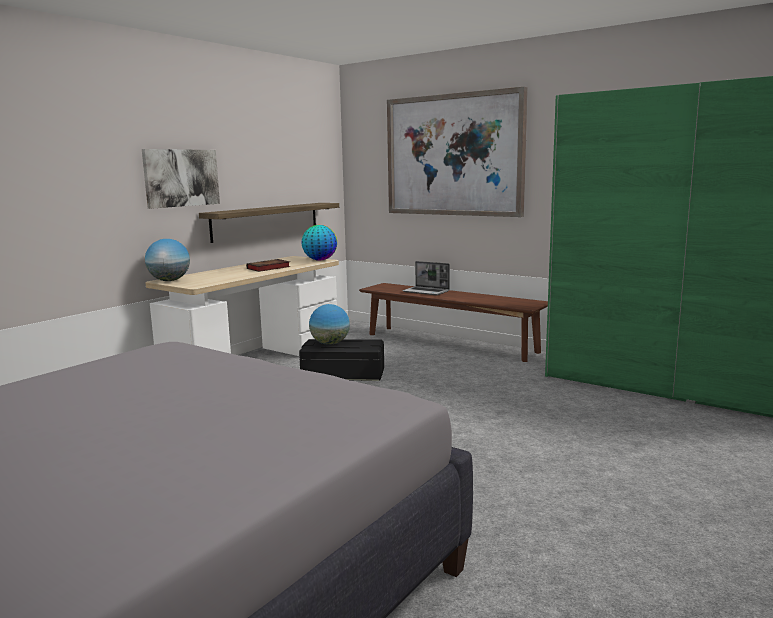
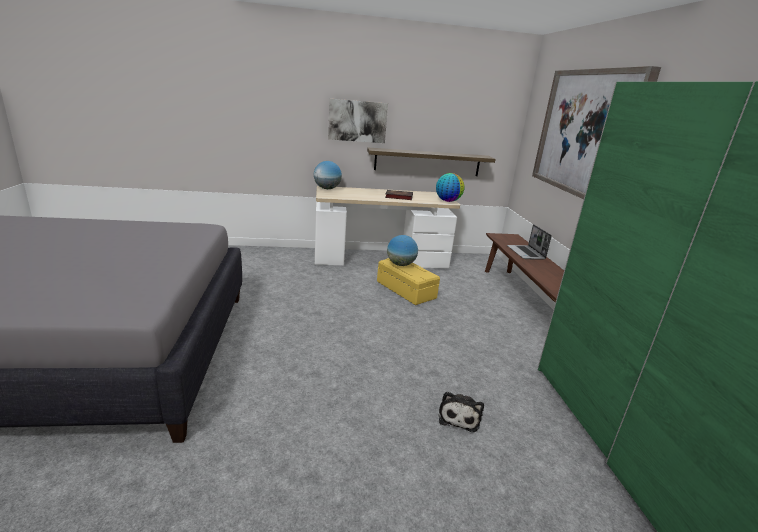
camera: 45 degrees right, 10 degrees up
(343, 374) = (406, 290): black storage box -> yellow storage box
(571, 424) = (459, 416): none -> plush toy

